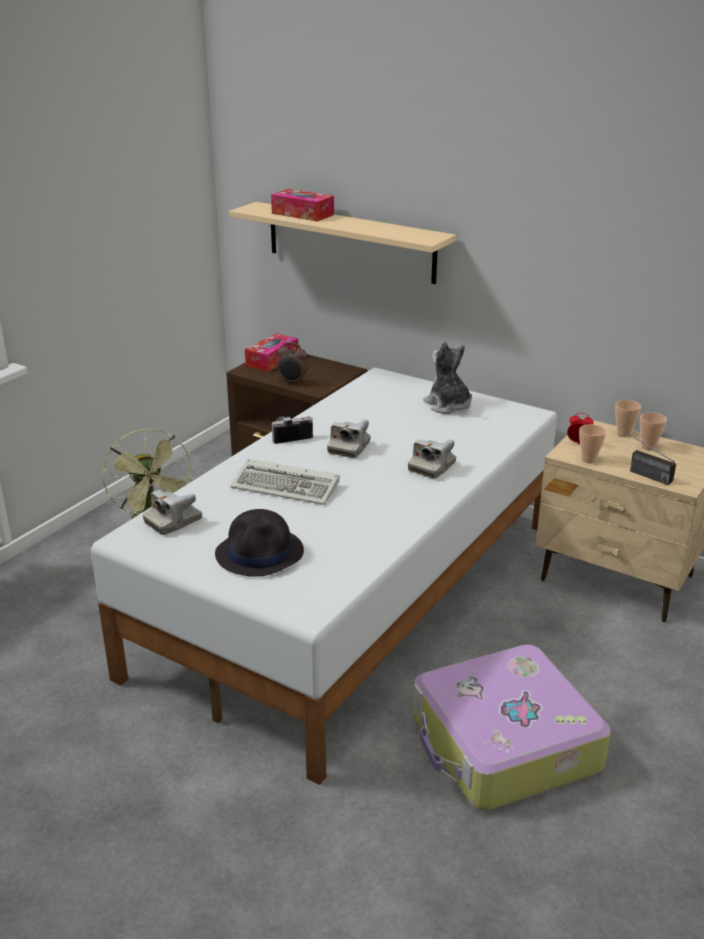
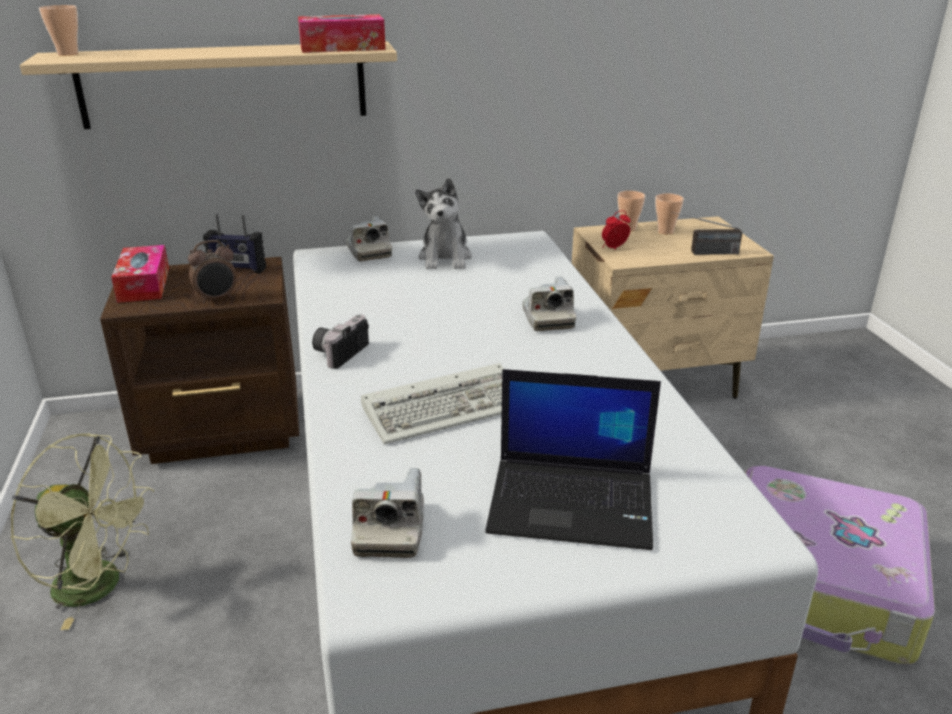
camera: 45 degrees left, 0 degrees up
(260, 553) = (573, 503): black hat -> laptop
(302, 214) = (148, 52): tissue box -> tissue box (342, 47)
(330, 368) = (237, 269): none -> radio
(349, 447) = (430, 336): camera -> camera (369, 252)
(448, 406) = (445, 258): plush toy -> plush toy turned 105 degrees counterclockwise
(588, 460) = (649, 258): cup -> cup (68, 54)

